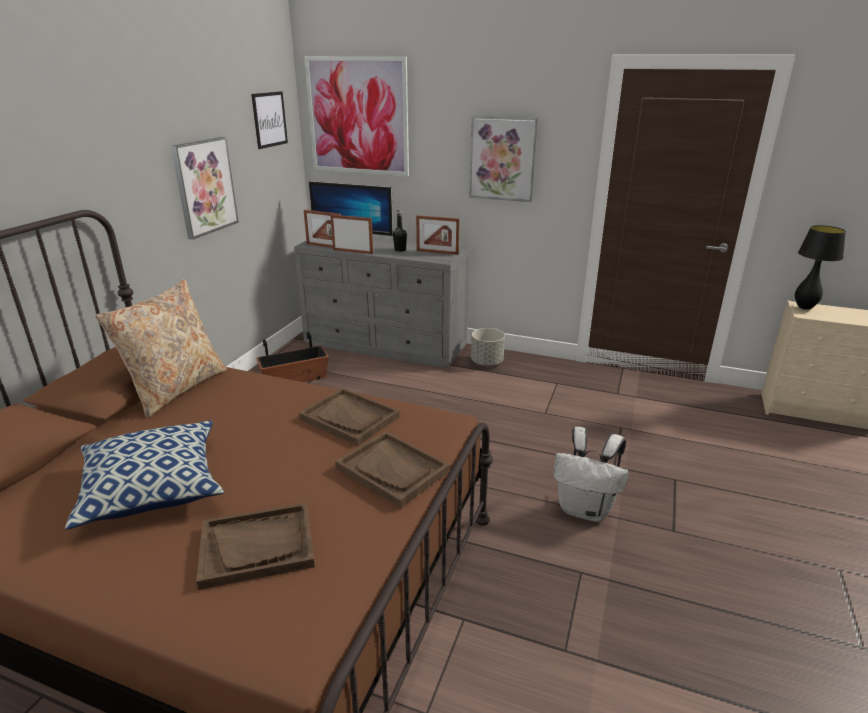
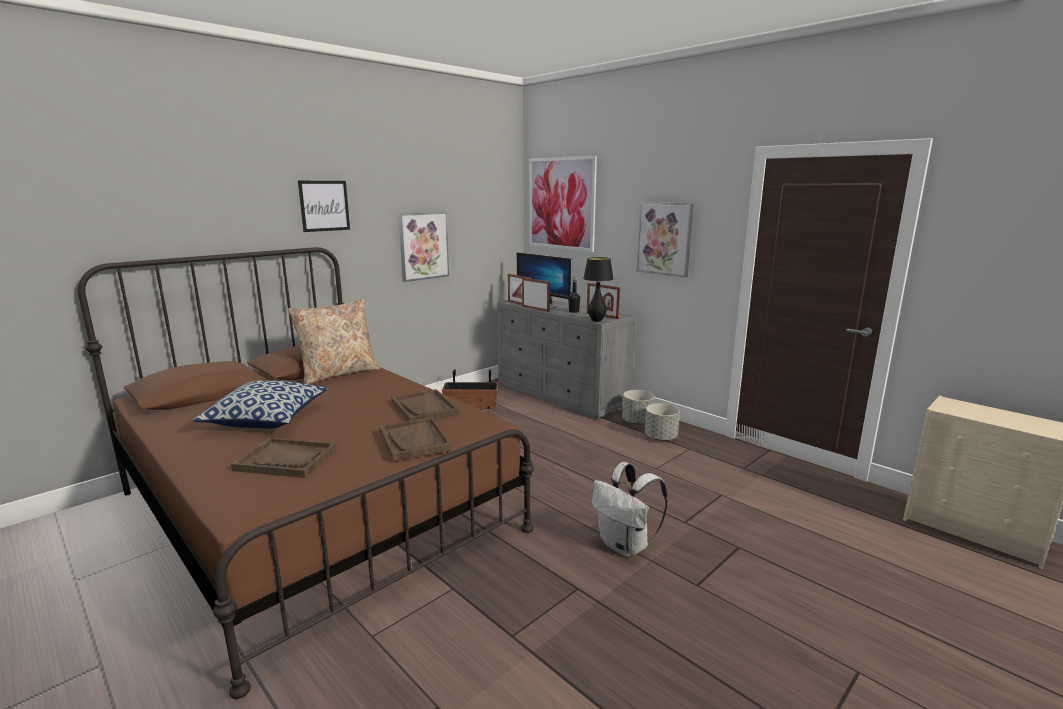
camera: 25 degrees right, 10 degrees down
(269, 119) = (492, 203): picture -> picture (324, 206)
(523, 376) = (661, 437): none -> grey planter
(804, 307) = (951, 403): black table lamp -> black table lamp (596, 320)

